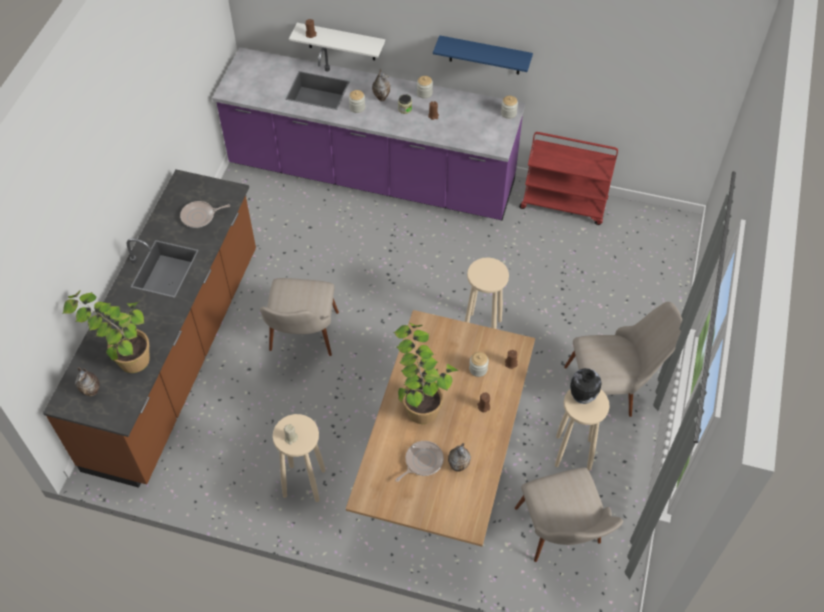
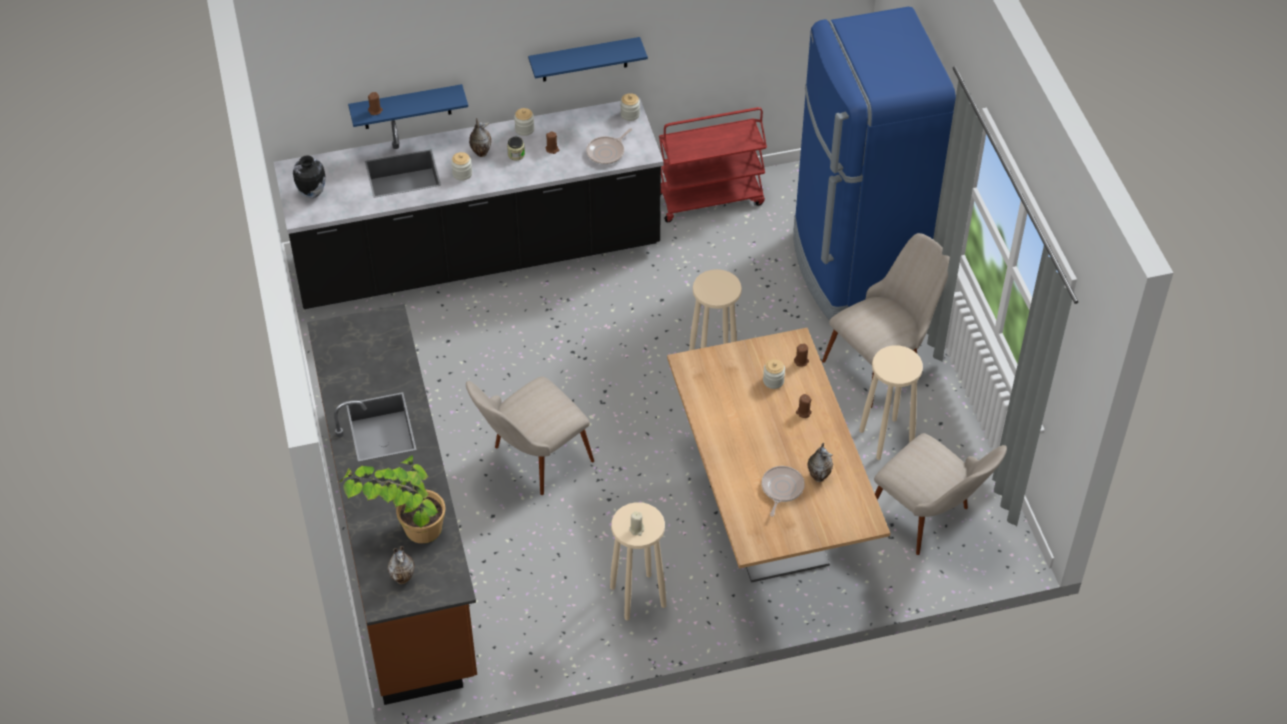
camera: 30 degrees left, 5 degrees down
(200, 216) = (376, 358): frying pan -> frying pan (607, 152)
(302, 342) = (530, 462): beige chair -> beige chair turned 75 degrees clockwise
(341, 42) = (407, 107): white shelf -> blue shelf
(371, 176) = (477, 256): purple counter -> black counter
(420, 396) = (735, 431): potted plant -> none
(581, 397) = (889, 361): vase -> vase (312, 193)
(638, 306) = (855, 269): none -> blue fridge

